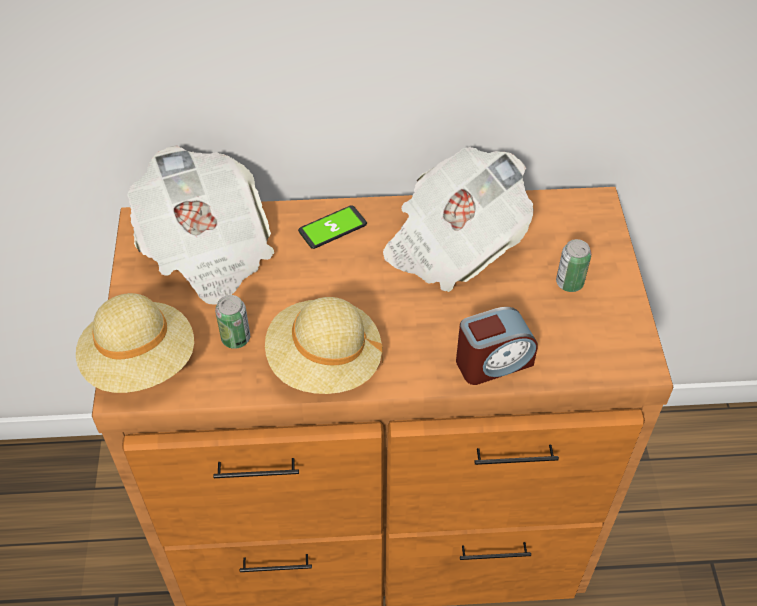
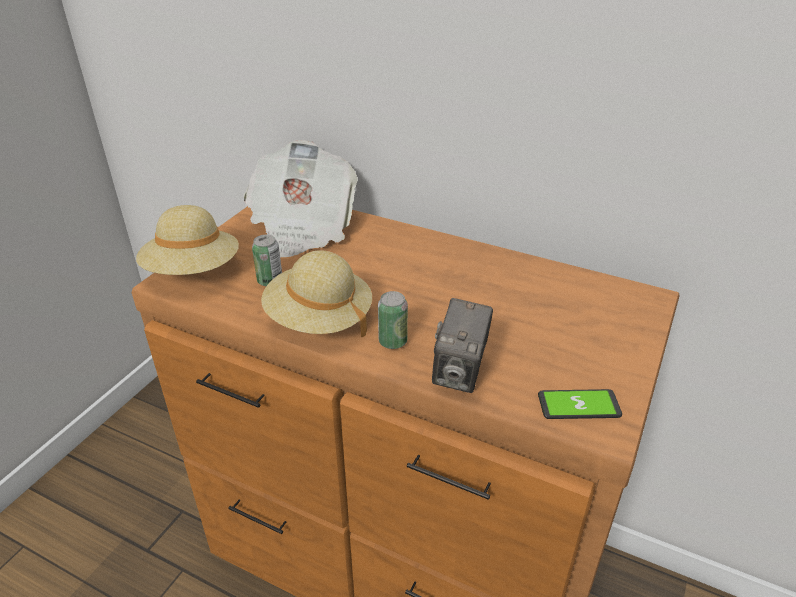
camera: 30 degrees right, 15 degrees down
(332, 228) = (404, 242): phone -> phone (578, 405)
(453, 244) = (493, 282): newspaper -> none
(493, 362) = (460, 372): alarm clock -> camera
(569, 283) = (580, 343): can -> can (392, 342)

